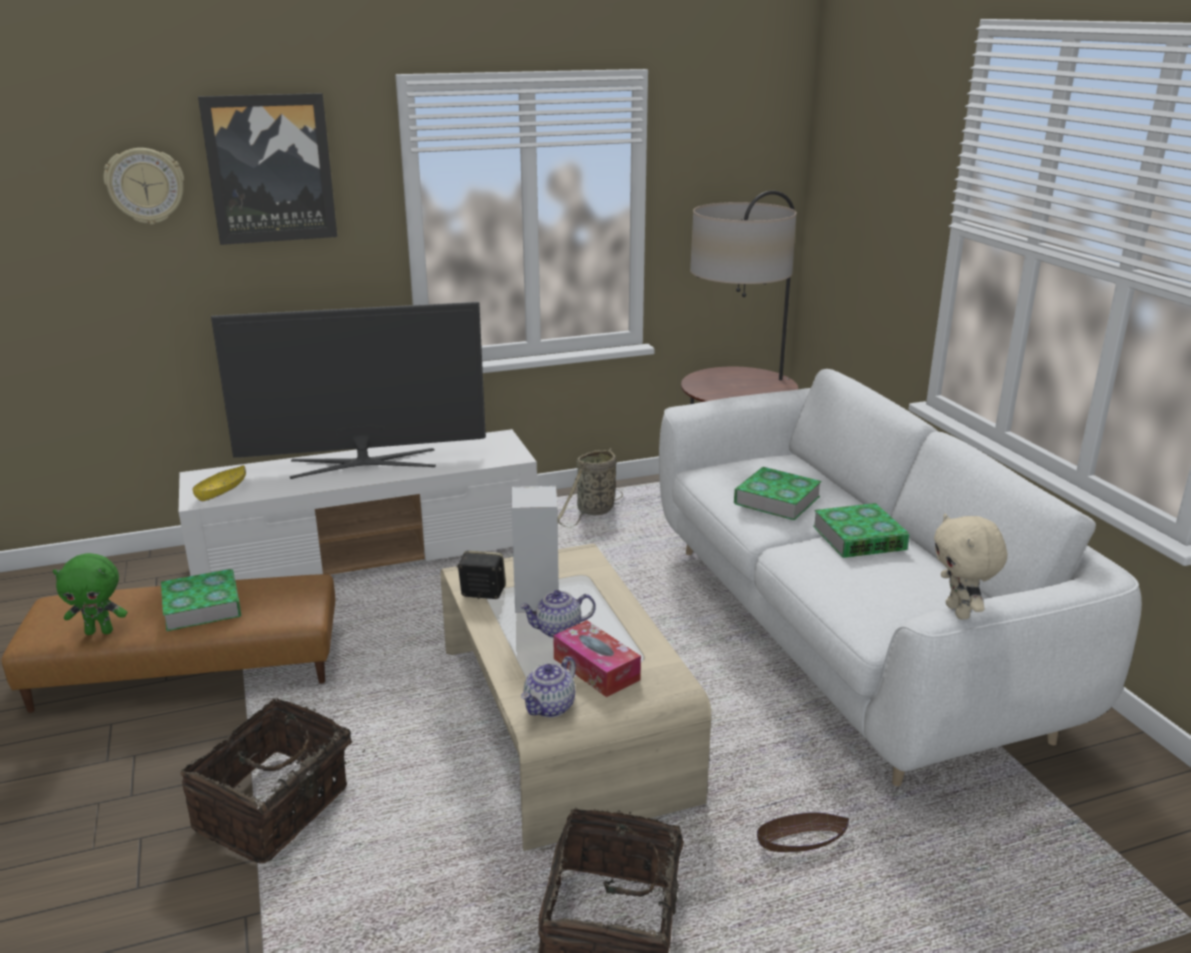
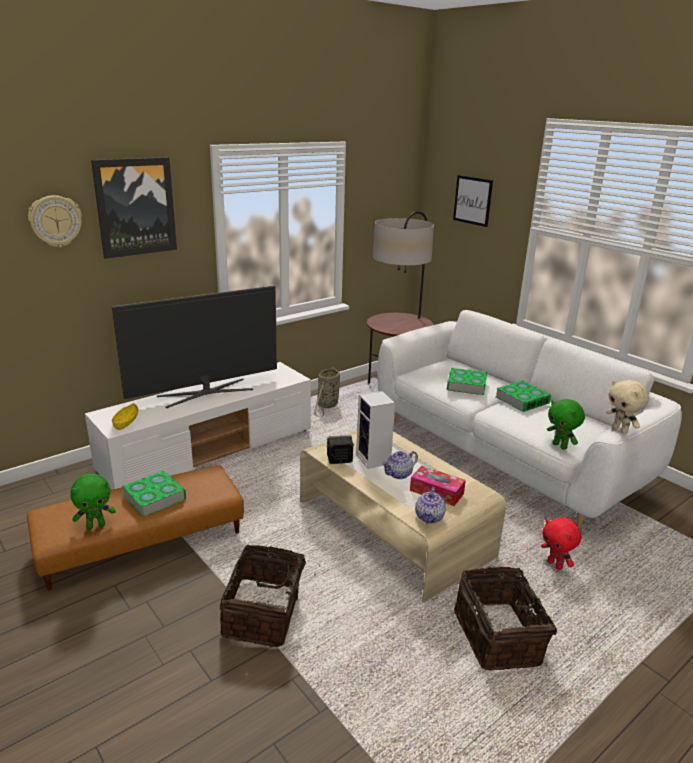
camera: 20 degrees left, 0 degrees up
(801, 842) = (555, 565): brown bowl -> red plush toy
(867, 627) = (560, 446): none -> green plush toy
(874, 174) = (472, 200): none -> picture

